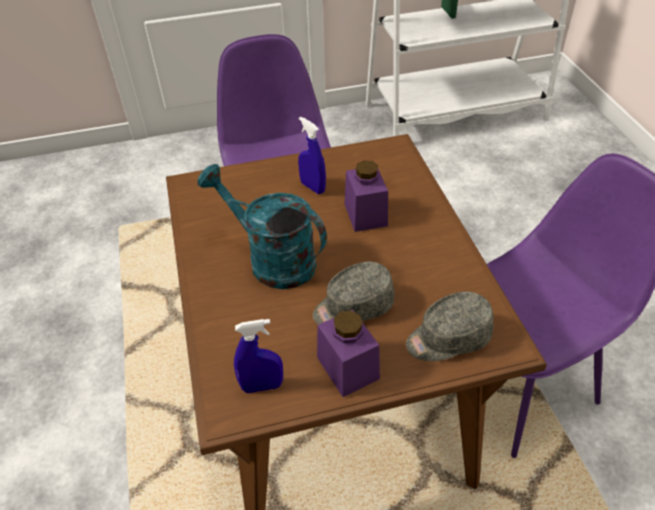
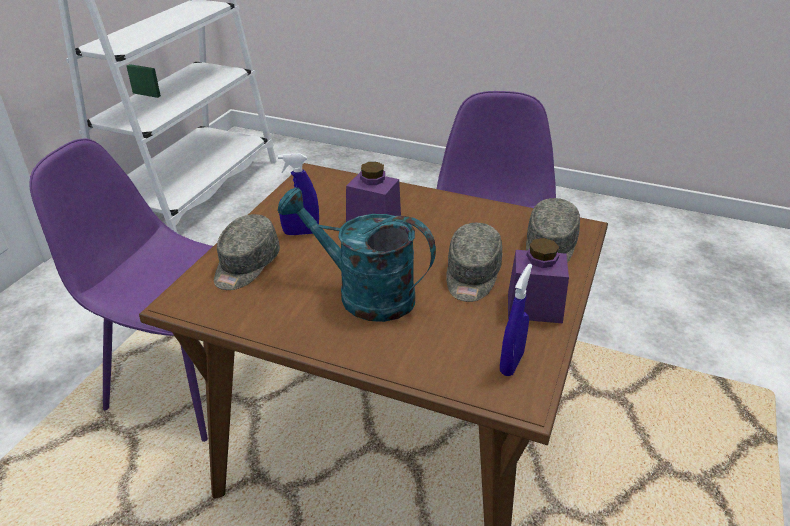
camera: 55 degrees left, 10 degrees down
(249, 187) = (245, 266): none -> grey cap
(272, 259) = (363, 294): turquoise watering can -> turquoise watering can turned 45 degrees clockwise

